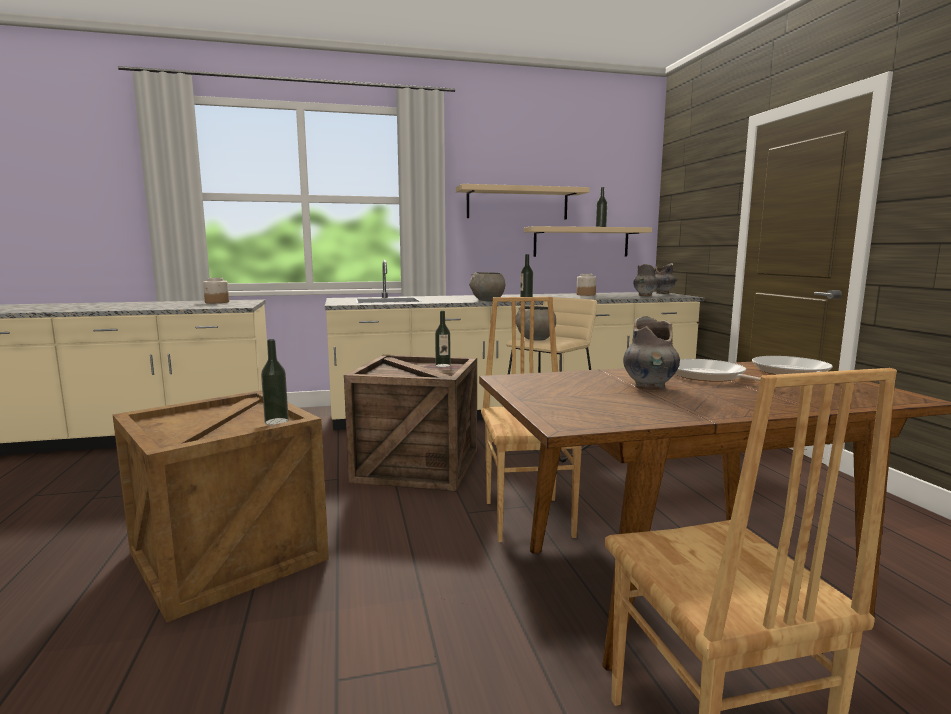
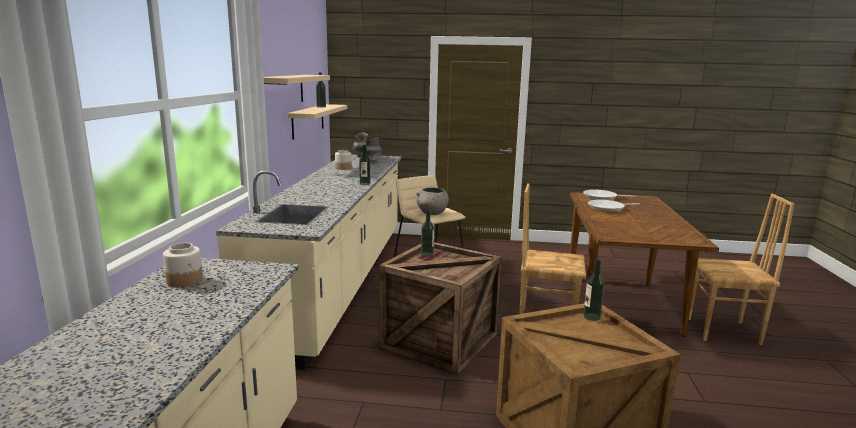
camera: 70 degrees left, 5 degrees up
(487, 300) = (351, 191): grey bowl -> none
(649, 388) = (631, 220): grey vase -> none

